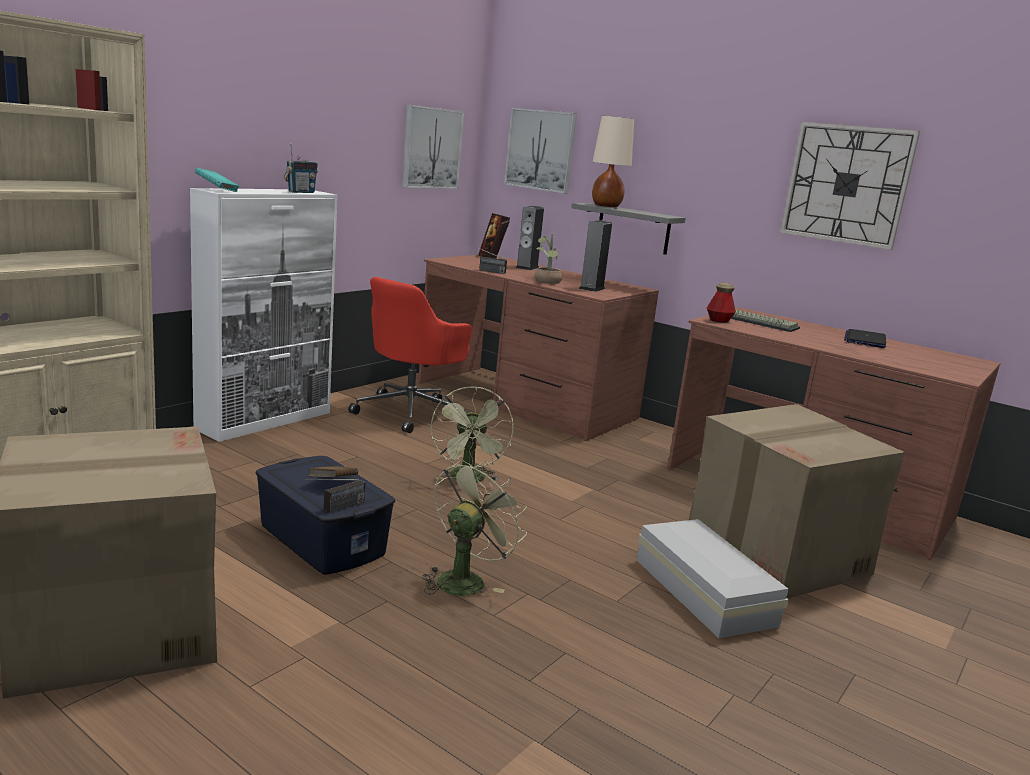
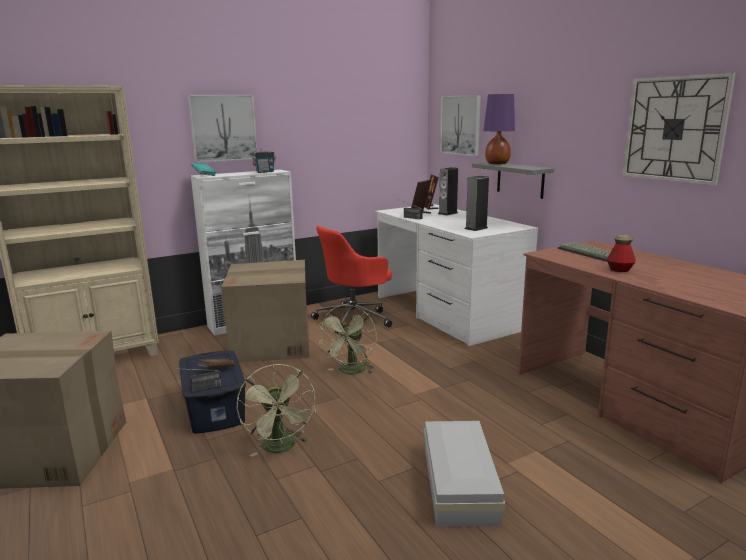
camera: 25 degrees right, 0 degrees up
(431, 148) = (382, 132): picture -> picture (223, 128)
(465, 579) = (281, 448): green fan -> green fan turned 105 degrees clockwise
(525, 401) = (447, 312): brown desk -> white desk
(546, 282) = (445, 224): potted plant -> none
(606, 206) = (497, 164): beige table lamp -> purple table lamp
(719, 320) = (552, 253): bottle -> bottle (619, 270)
(778, 554) = (558, 458): cardboard box -> cardboard box (272, 344)
(865, 340) = (684, 269): laptop -> none

